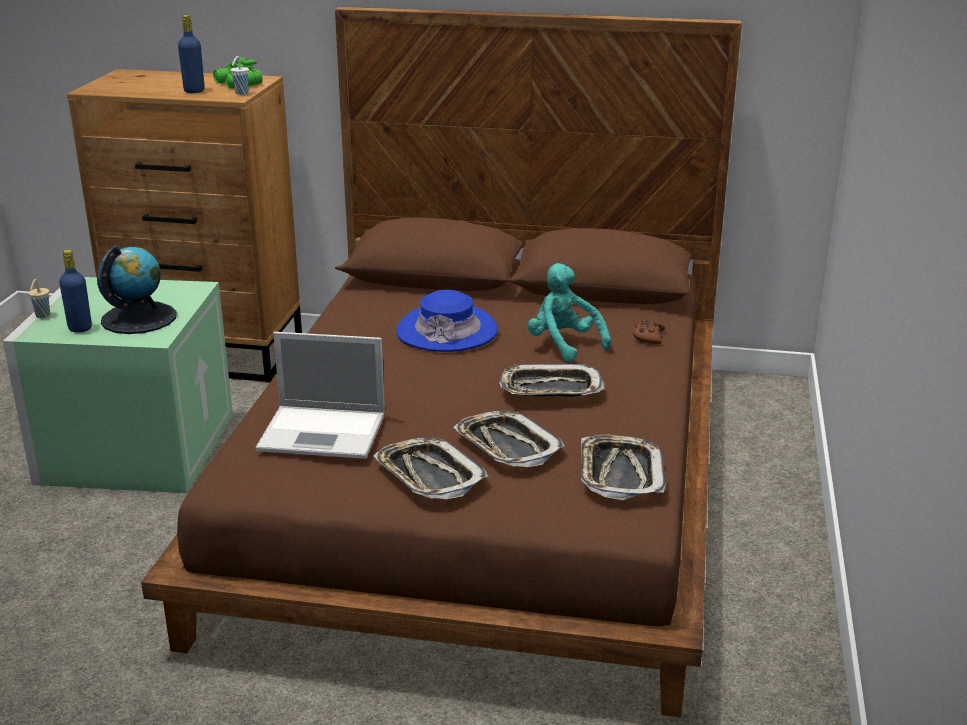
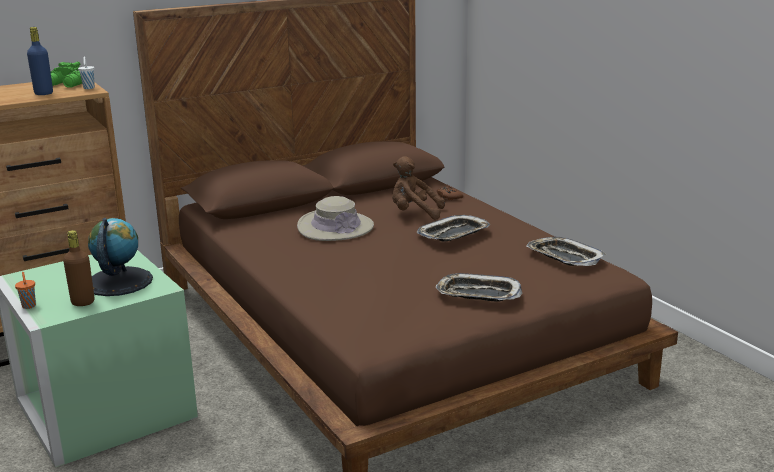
camera: 40 degrees left, 5 degrees down
(42, 316) = (29, 306): beige cup -> orange cup
(80, 328) = (83, 302): blue bottle -> brown bottle
(325, 432) = (380, 296): laptop -> none
(447, 331) = (335, 227): blue hat -> beige hat
(507, 446) = (486, 266): tray -> none
(564, 345) = (414, 213): turquoise plush toy -> brown plush toy

